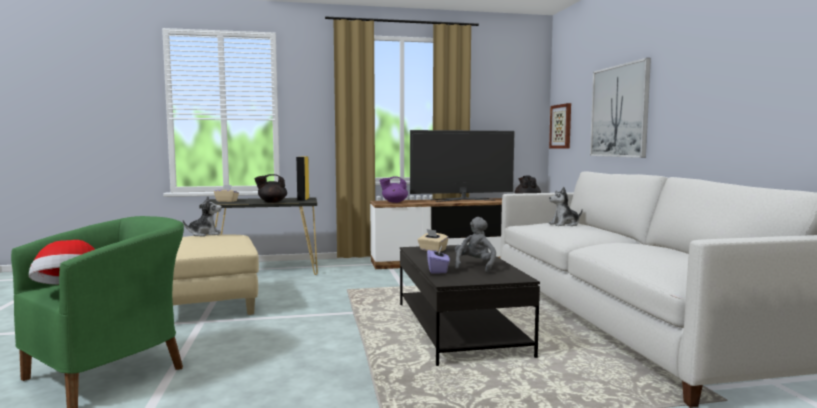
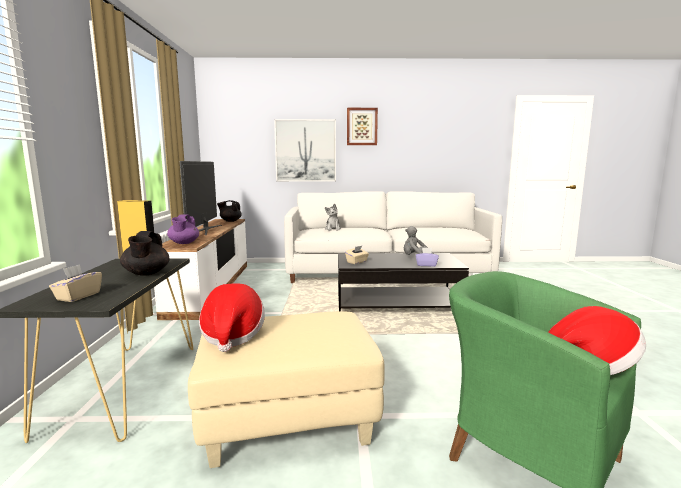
camera: 80 degrees left, 5 degrees up
(205, 234) = (232, 335): plush toy -> hat
(561, 126) = (224, 158): picture -> picture (362, 126)

